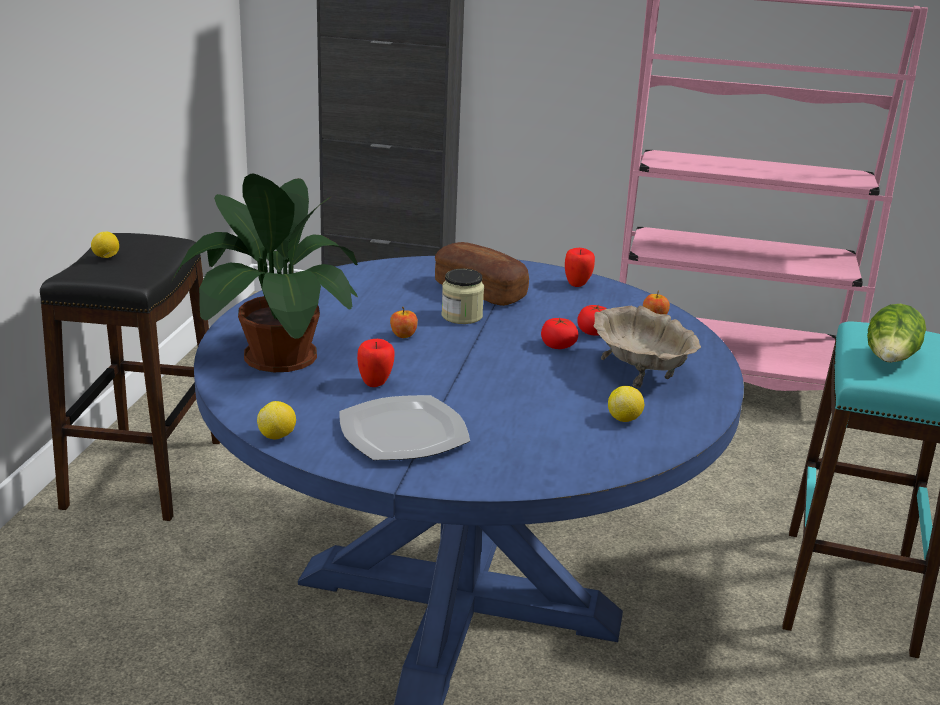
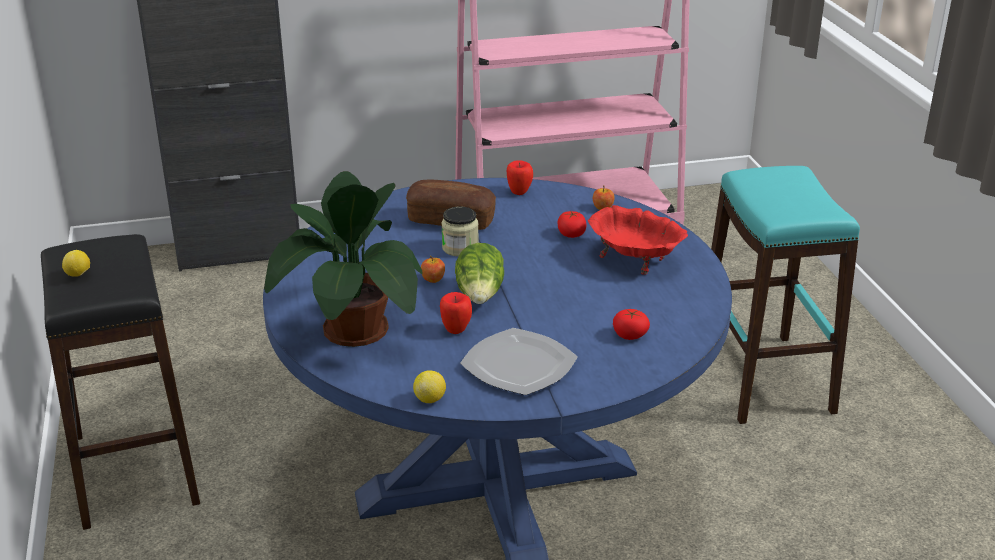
camera: 25 degrees left, 5 degrees up
(558, 345) = (557, 254): tomato -> tomato (630, 335)
(624, 419) = (659, 303): lemon -> none
(642, 371) = (635, 259): beige bowl -> red bowl
(890, 360) = (782, 198): lettuce -> lettuce (480, 295)

